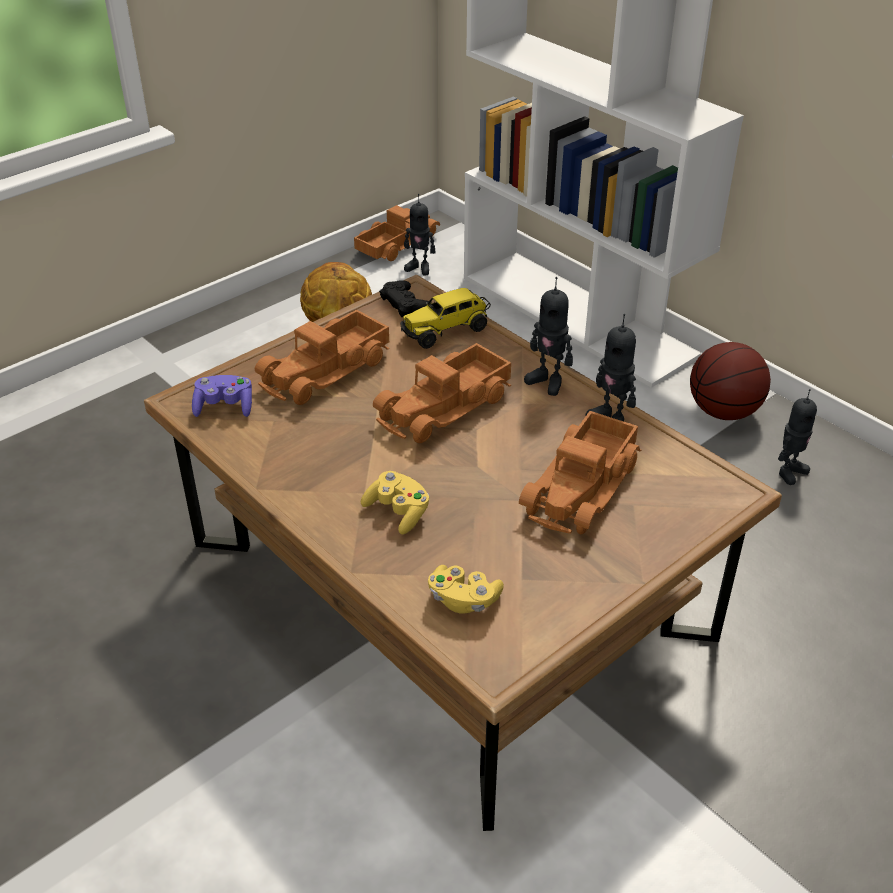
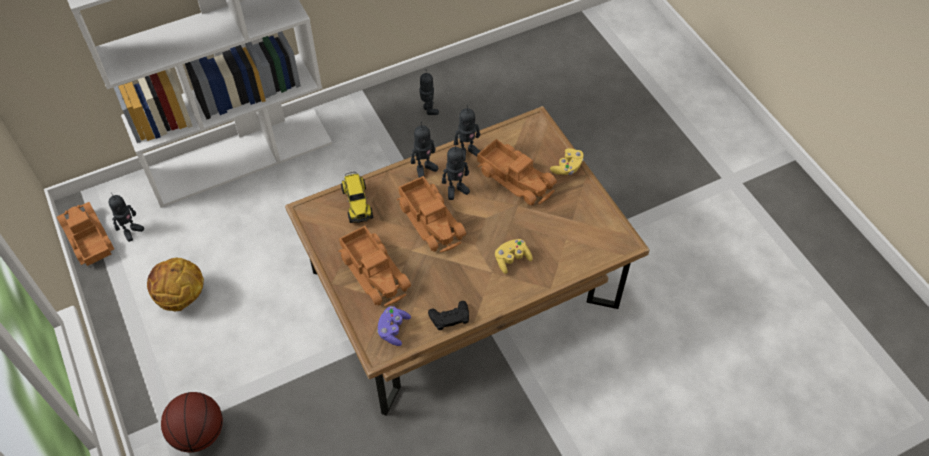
camera: 75 degrees left, 15 degrees up
(406, 303) = (319, 217): black game controller -> black game controller (449, 317)
(463, 600) = (580, 245): yellow game controller -> yellow game controller (567, 167)
(520, 422) = (456, 190): none -> toy robot
(723, 412) = (368, 118): basketball -> basketball (199, 433)

